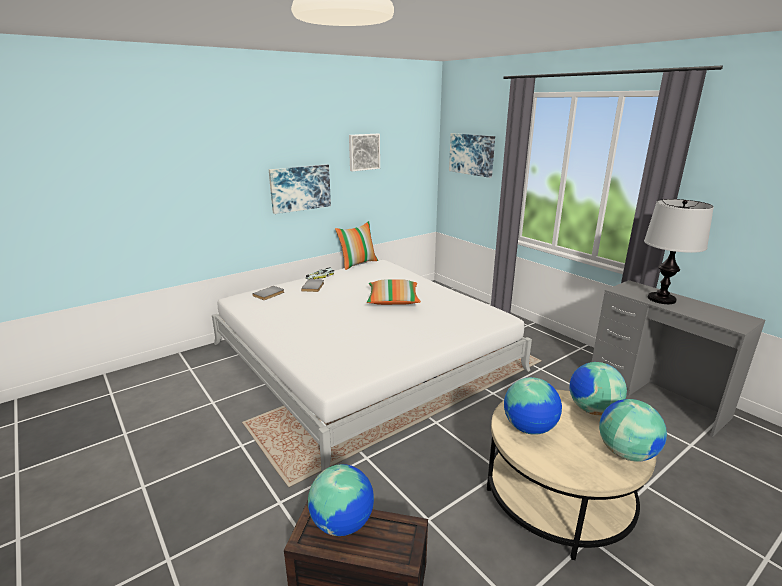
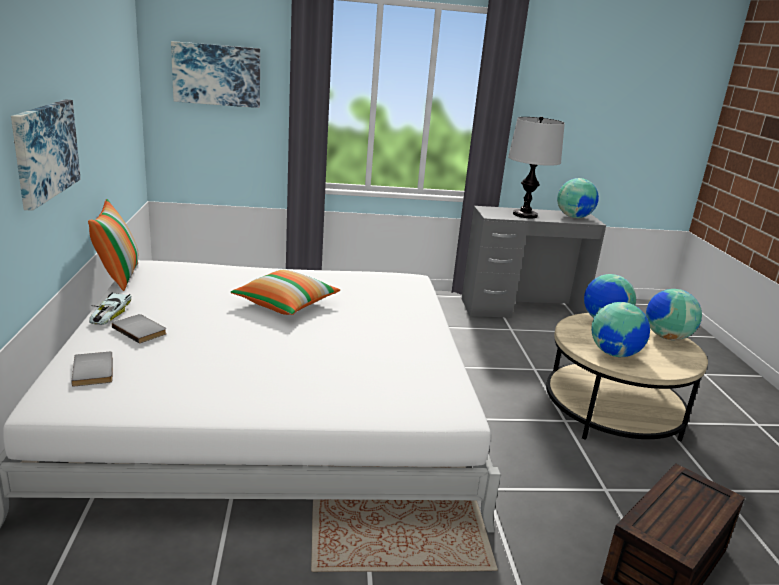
camera: 60 degrees left, 0 degrees up
(343, 523) = (665, 514): globe -> globe (574, 217)
(363, 152) = (91, 73): picture -> none

